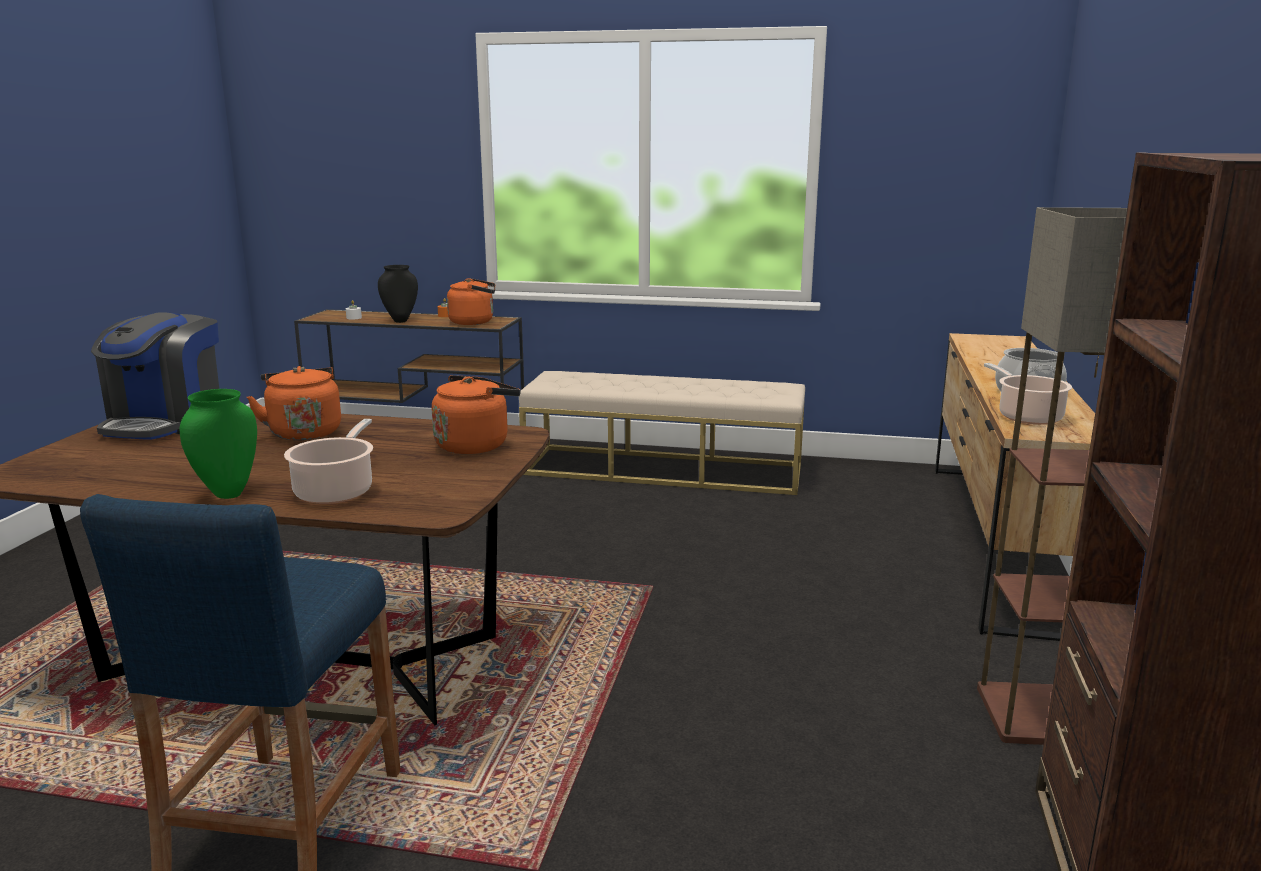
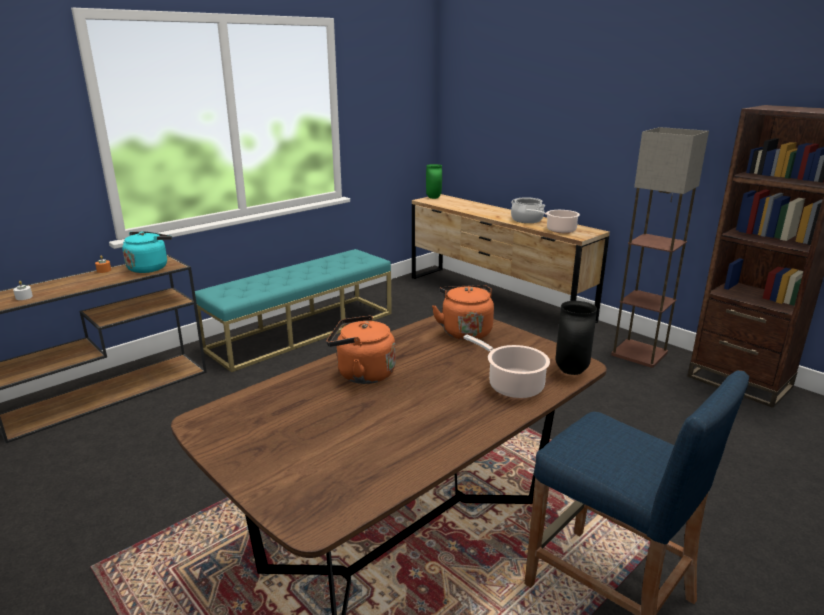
camera: 55 degrees left, 5 degrees up
(166, 423) = (248, 423): coffee machine -> none
(228, 494) = (482, 422): green vase -> green vase (434, 197)
(400, 321) = (82, 286): black vase -> black vase (570, 371)
(474, 322) = (149, 268): orange kettle -> turquoise kettle
(663, 470) = (302, 330): beige bench -> turquoise bench

